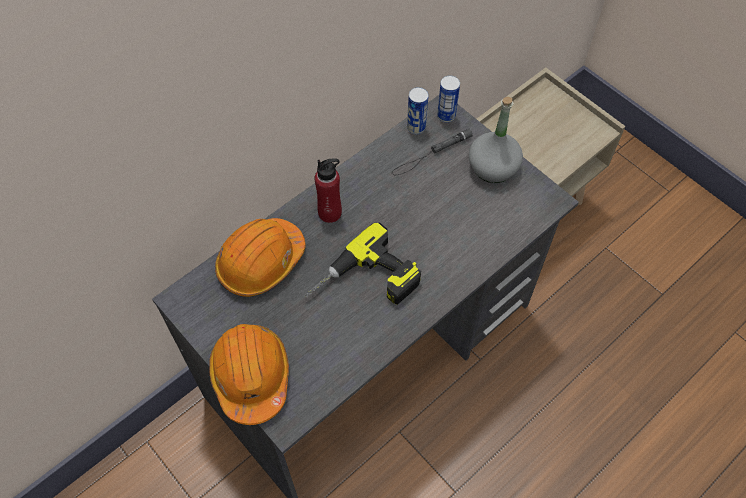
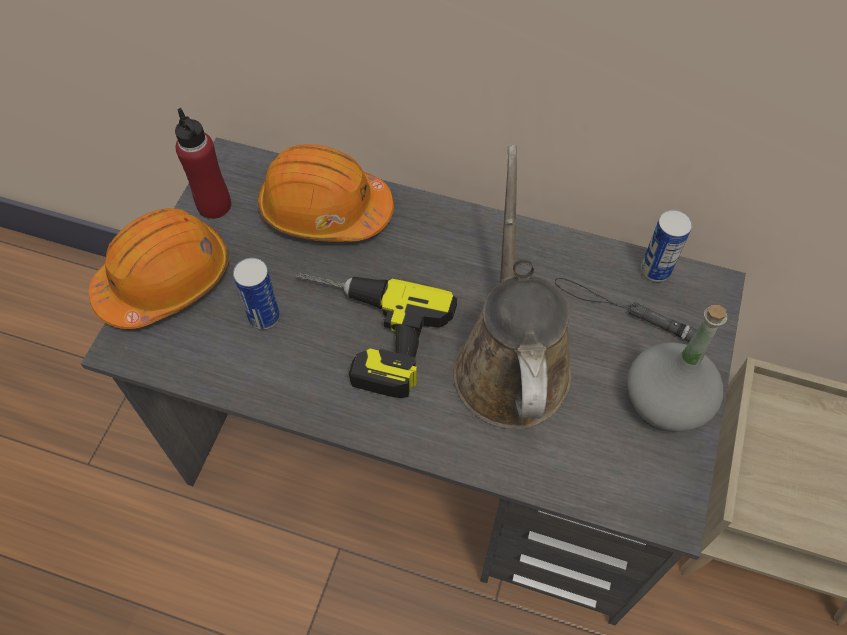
camera: 60 degrees right, 0 degrees up
(330, 213) = (444, 242): red bottle -> red bottle (214, 205)
(428, 222) = (510, 361): none -> brown watering can
(446, 116) = (706, 297): can -> can (264, 317)

